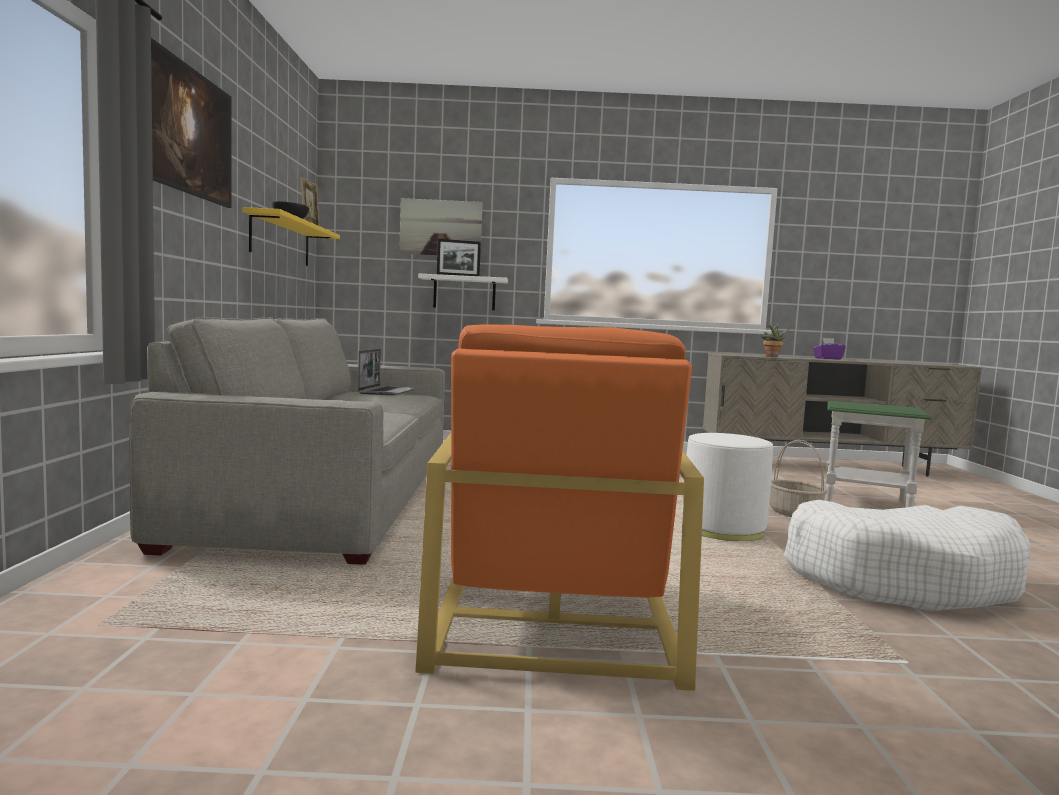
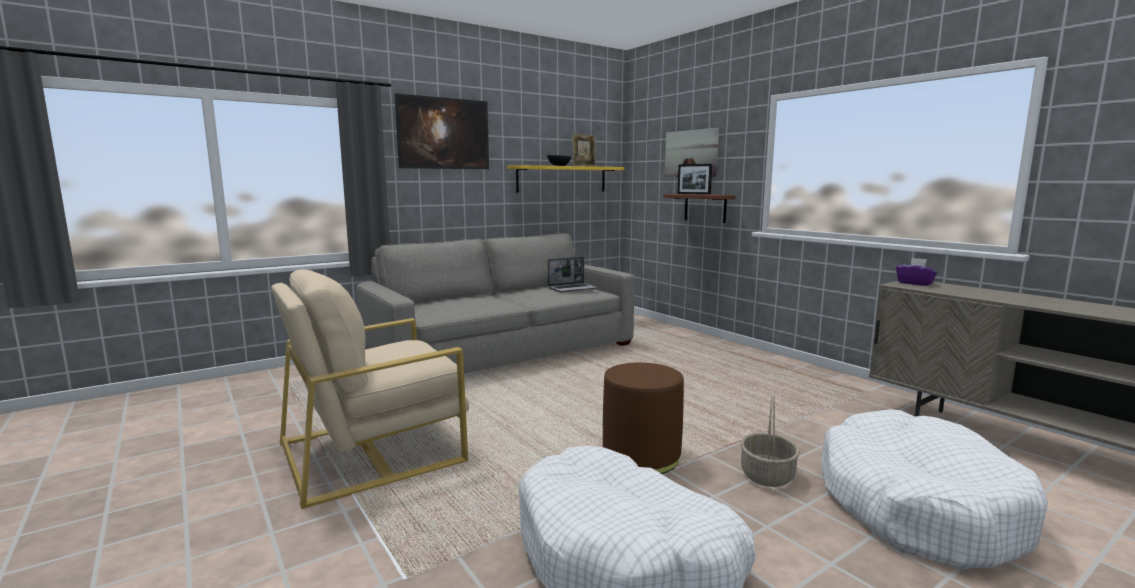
camera: 55 degrees right, 5 degrees up
(464, 293) = (705, 208): white shelf -> brown shelf
(554, 618) = (373, 451): orange armchair -> beige armchair
(723, 529) = (641, 456): white ottoman -> brown ottoman
(772, 356) = (963, 292): potted plant -> none
(827, 358) = (1070, 304): purple tissue box -> purple tissue box (915, 283)
(867, 503) = (917, 506): green side table -> white dog bed

